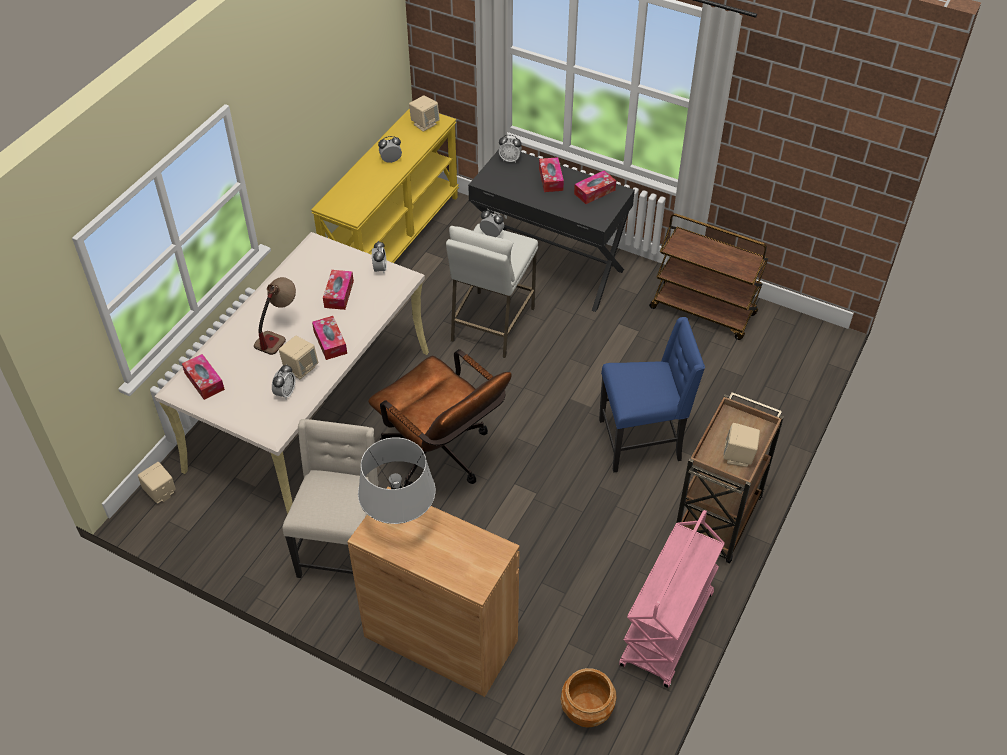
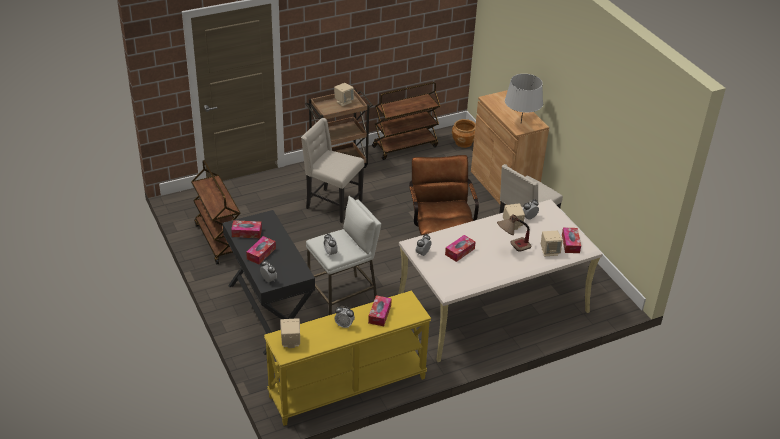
camera: 145 degrees left, 10 degrees down
(160, 493) = (606, 307): beige speaker -> beige speaker (549, 251)
(330, 342) = (486, 229): tissue box -> tissue box (379, 314)
(642, 441) = (332, 205): blue chair -> beige chair
(667, 630) = (405, 146): pink cart -> brown cart

